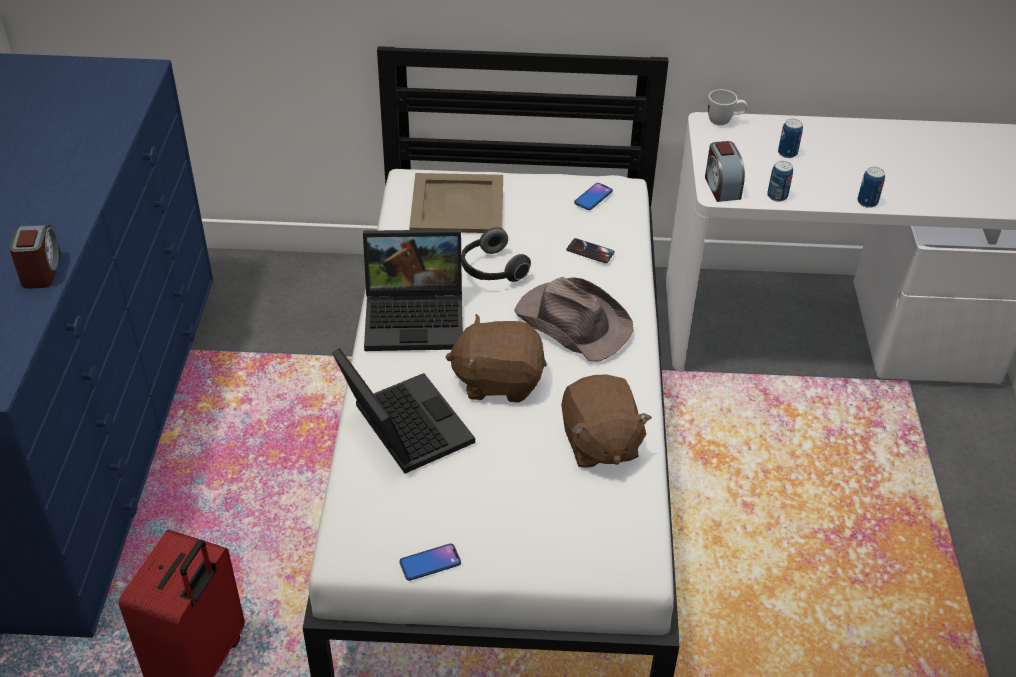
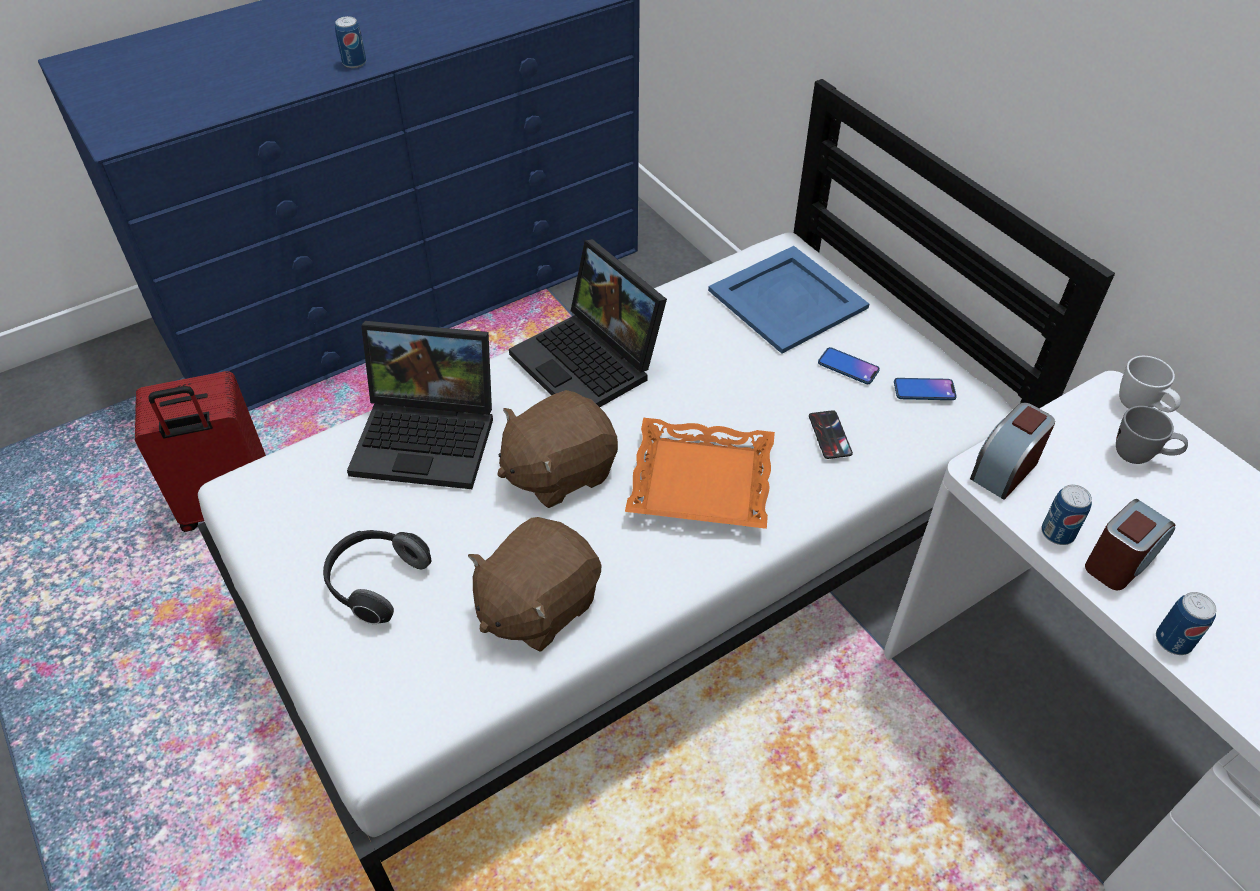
camera: 55 degrees right, 5 degrees up
(41, 270) = (281, 86): alarm clock -> alarm clock (1120, 560)
(401, 426) = (430, 436): laptop -> laptop turned 75 degrees clockwise
(430, 563) = (267, 557): phone -> phone (848, 367)
(458, 204) = (787, 300): beige tray -> blue tray
(491, 270) = (714, 376): headphones -> headphones (375, 582)
(498, 380) = (558, 471): brown plush toy -> brown plush toy turned 90 degrees counterclockwise
(572, 321) = (701, 481): brown hat -> orange tray
(755, 142) = (1141, 457): none -> grey mug
(787, 153) = (1163, 501): can -> can (354, 63)

